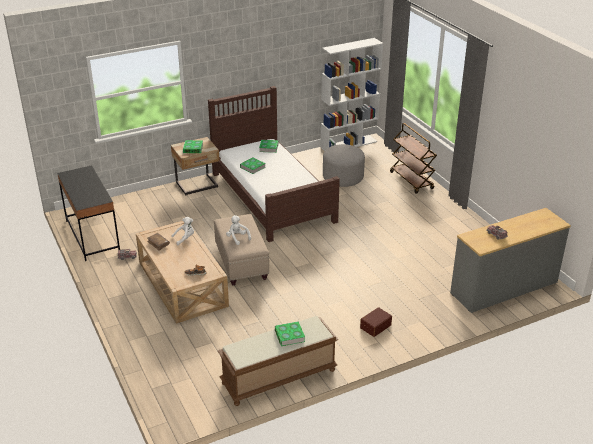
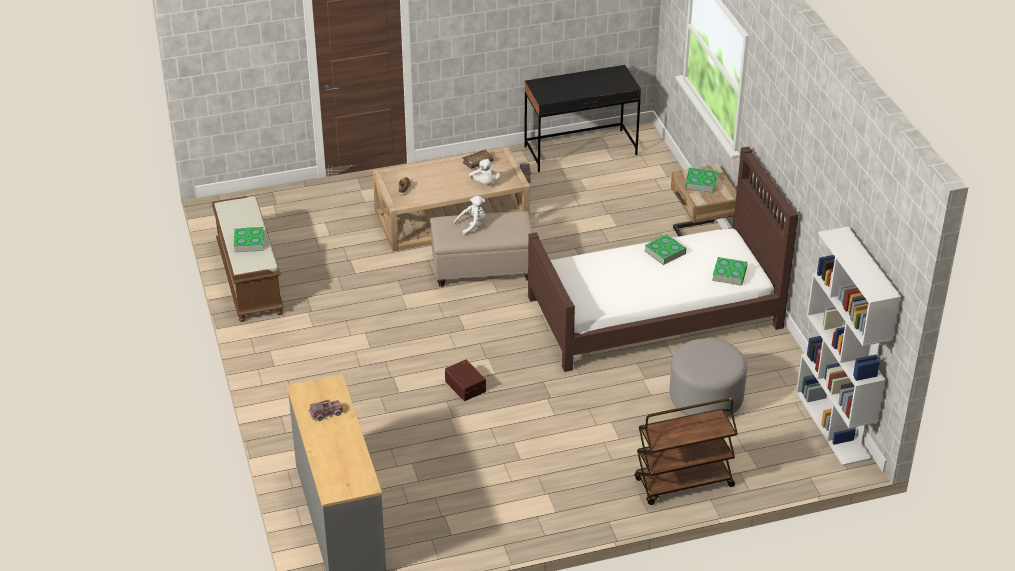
camera: 100 degrees right, 5 degrees up
(375, 326) = (306, 368): brown storage box -> brown storage box (466, 385)

